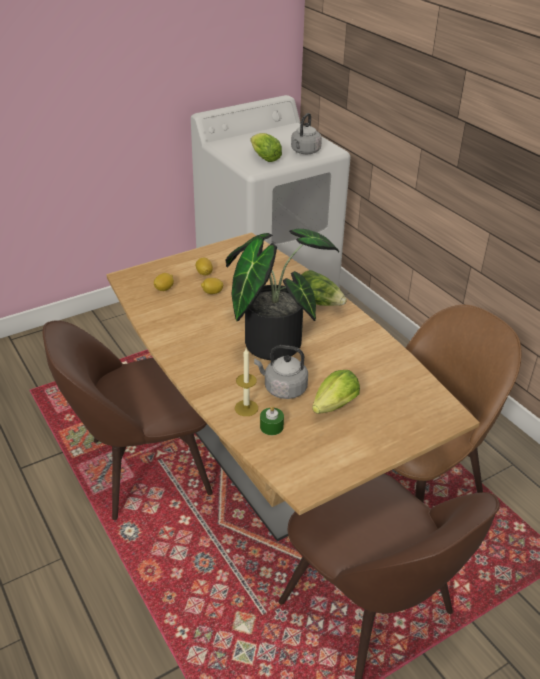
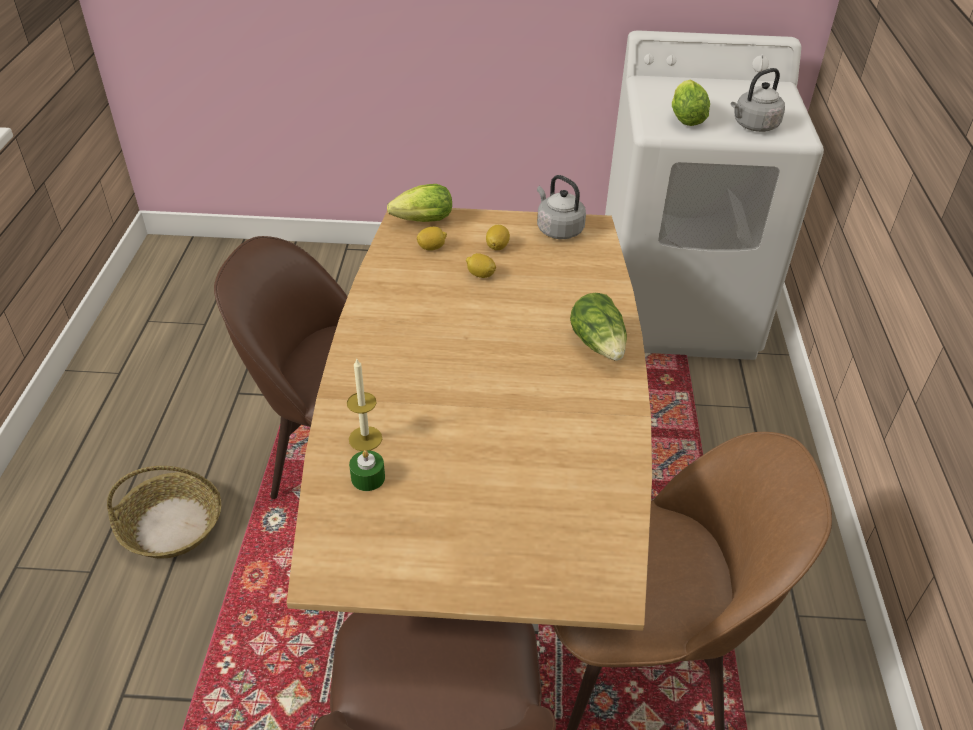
camera: 35 degrees right, 5 degrees up
(55, 576) = (171, 526): none -> basket
(272, 339) = (487, 366): potted plant -> none
(283, 388) = (432, 436): grey kettle -> grey kettle (558, 229)
(332, 408) = (465, 493): lettuce -> lettuce (420, 221)

